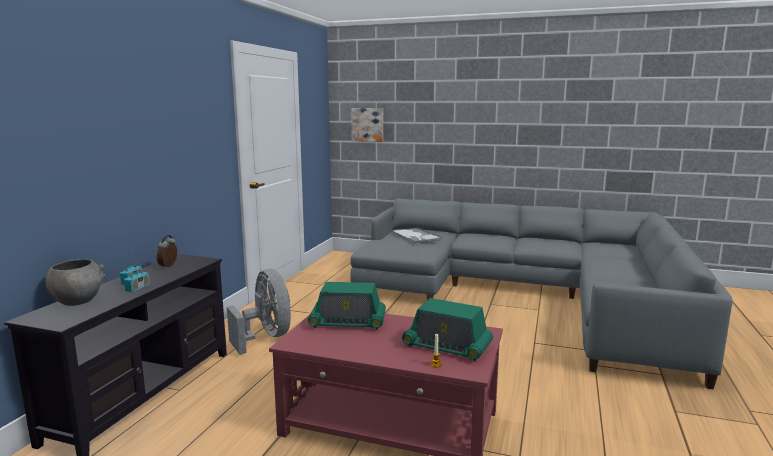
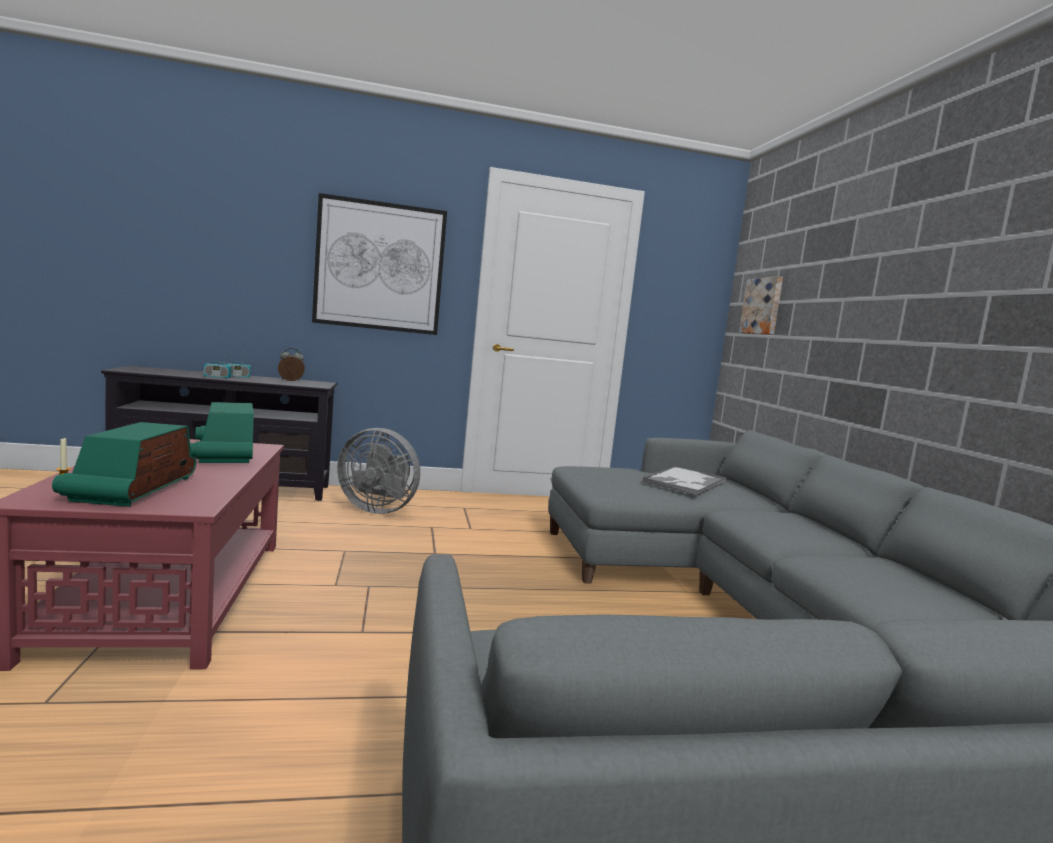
camera: 60 degrees right, 5 degrees down
(78, 301) = (178, 371): grey bowl -> none
(184, 138) = (380, 266): none -> picture
(266, 337) = (378, 509): grey fan -> grey fan turned 75 degrees clockwise

